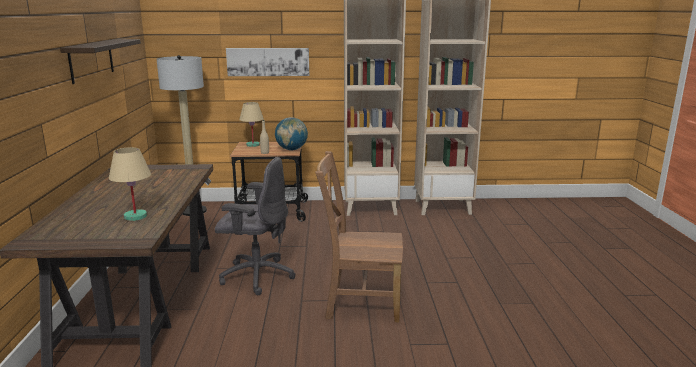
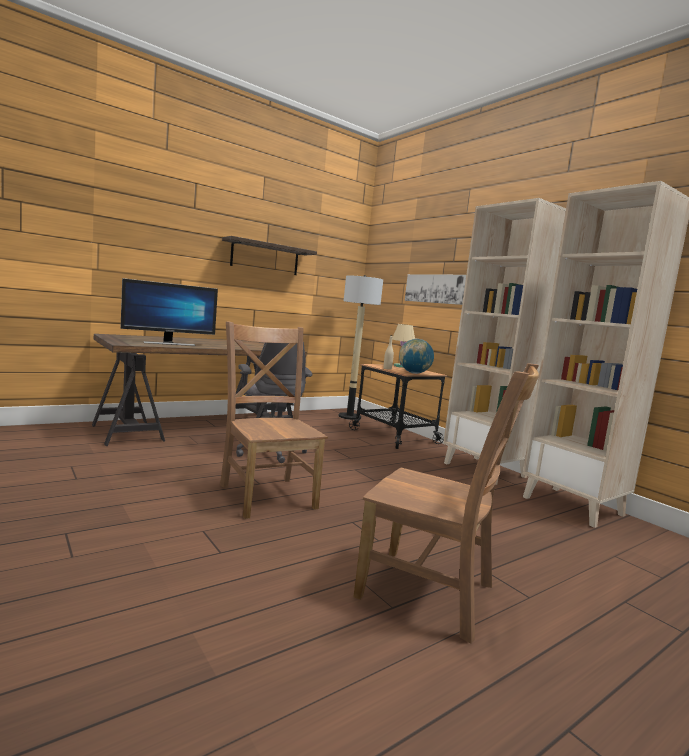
camera: 55 degrees right, 10 degrees down
(135, 216) = (168, 343): beige table lamp -> monitor
(523, 287) = (432, 594): none -> brown chair

